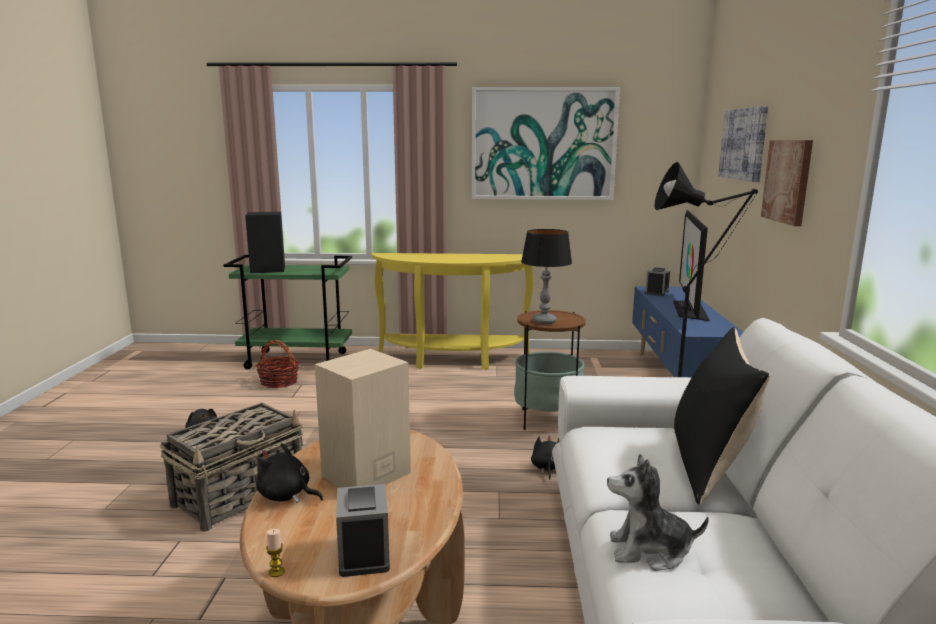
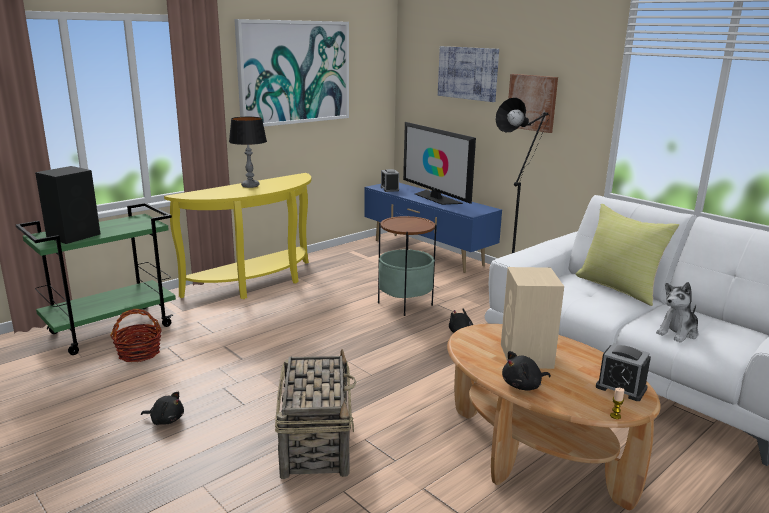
camera: 45 degrees left, 5 degrees up
(544, 321) = (410, 227): table lamp -> table lamp (250, 186)
(709, 467) = (619, 287): black pillow -> yellow pillow

